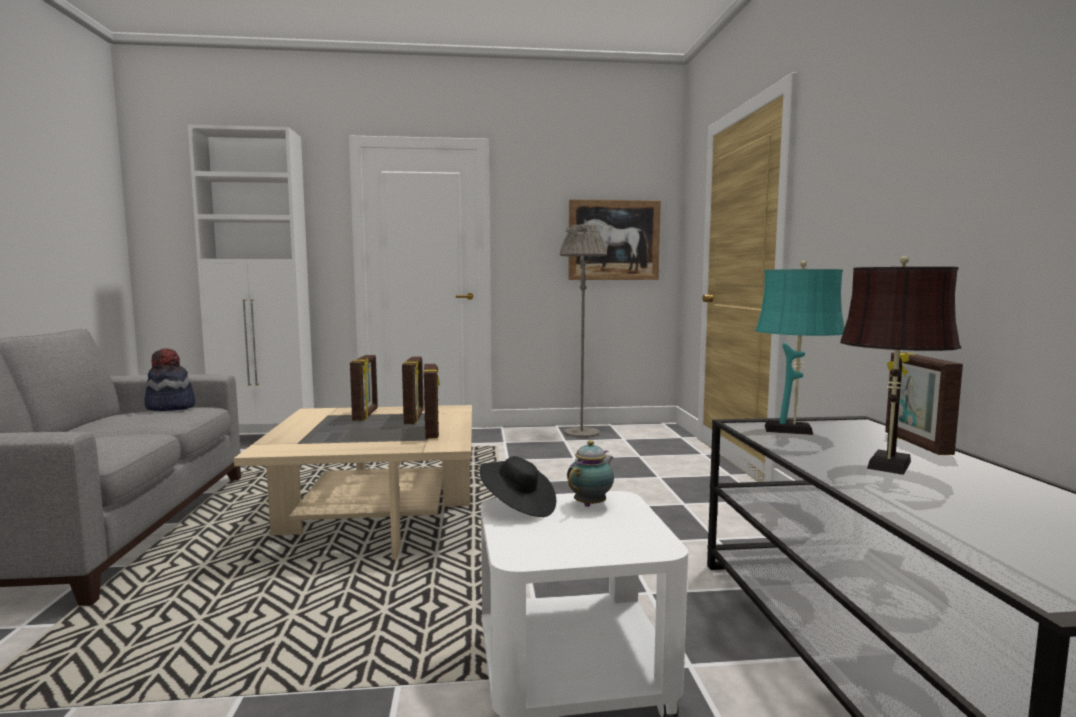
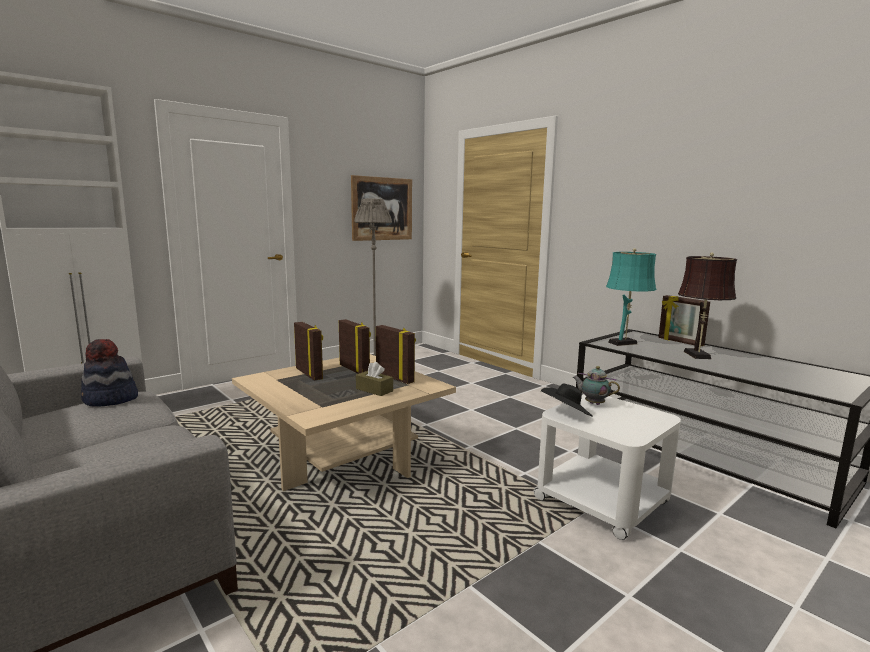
camera: 35 degrees left, 5 degrees up
(381, 438) = (374, 390): none -> brown tissue box
(591, 504) = (593, 403): teapot -> teapot turned 60 degrees counterclockwise

